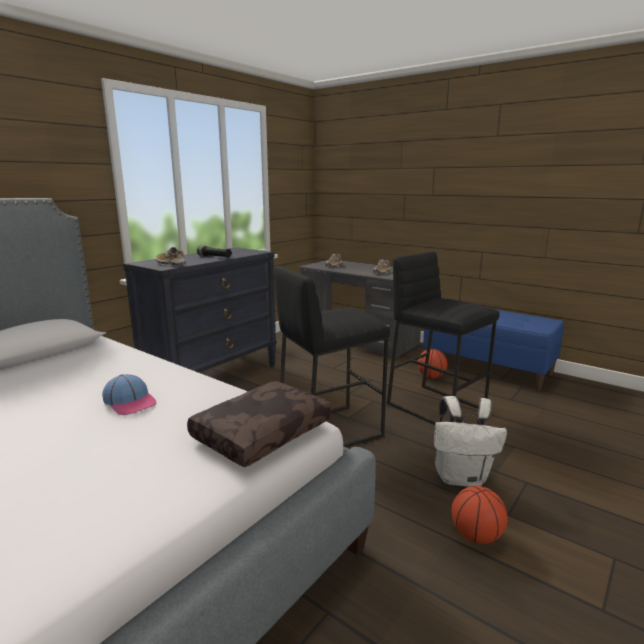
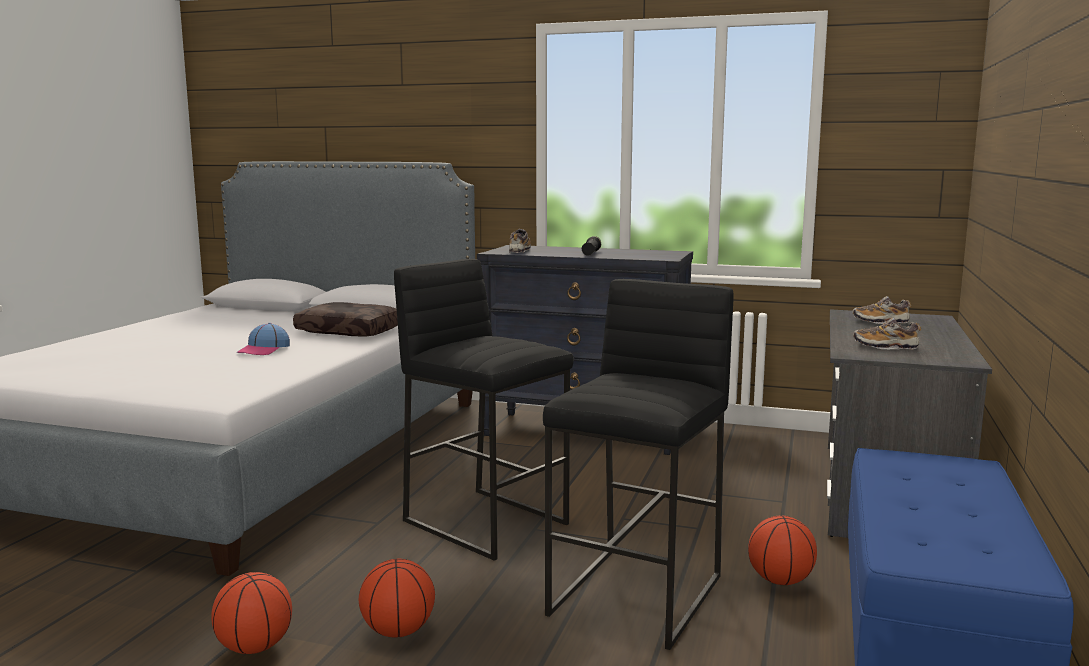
camera: 70 degrees right, 5 degrees down
(261, 432) = (203, 388): brown pillow -> brown pillow (351, 331)
(461, 477) = (398, 631): white backpack -> basketball

